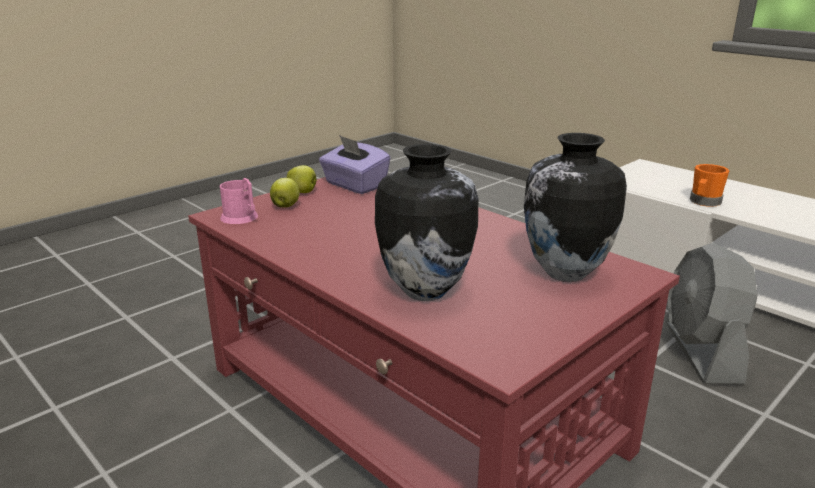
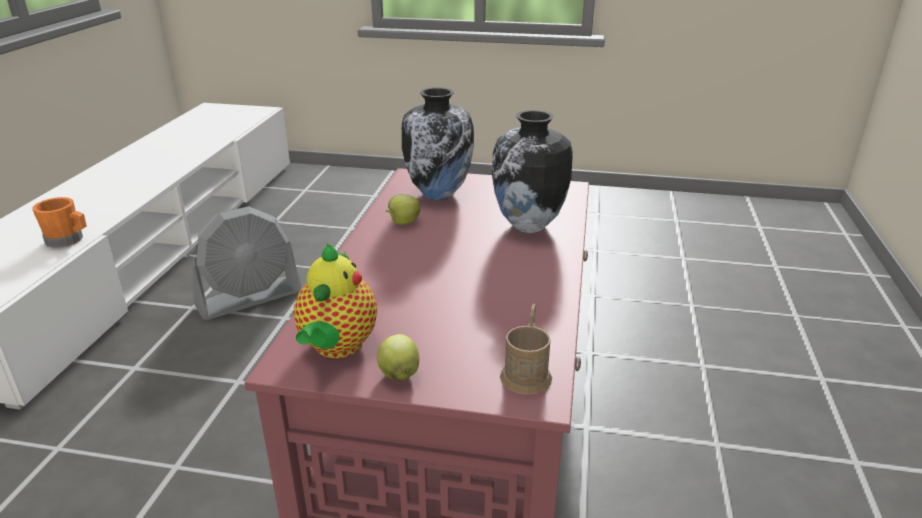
camera: 125 degrees left, 5 degrees up
(242, 218) = (527, 372): pink mug -> brown mug
(285, 206) = (458, 361): apple -> apple (403, 222)
(354, 185) = (337, 347): purple tissue box -> teapot

